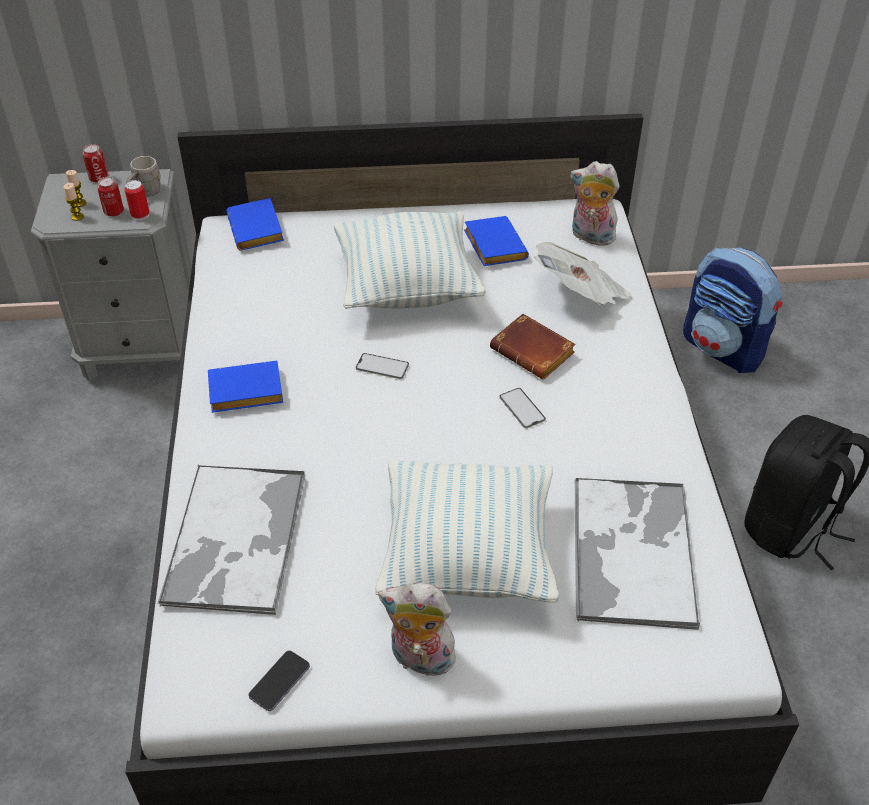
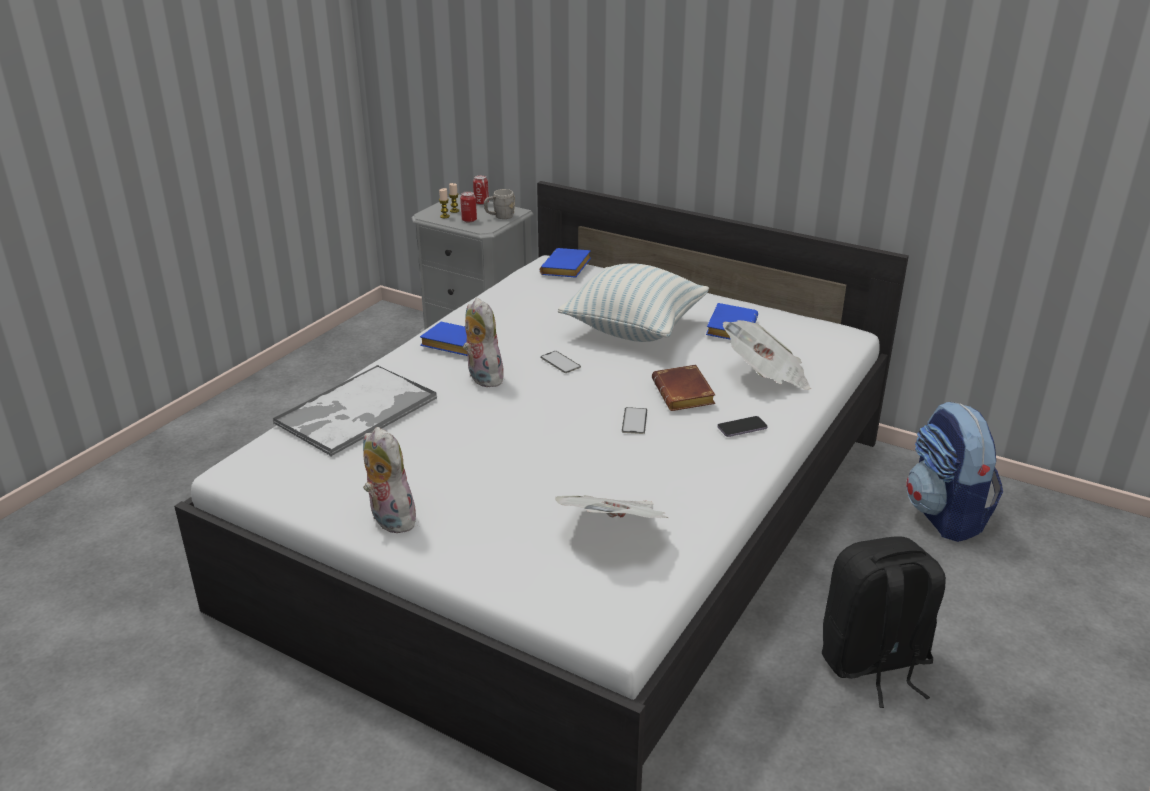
camera: 35 degrees right, 15 degrees down
(140, 215) = (483, 226): can -> none
(279, 681) = (292, 489): phone -> phone (742, 428)
(467, 556) = (490, 481): pillow -> none
(590, 237) = (819, 347): plush toy -> plush toy (482, 377)
(632, 550) = (615, 530): tray -> newspaper

